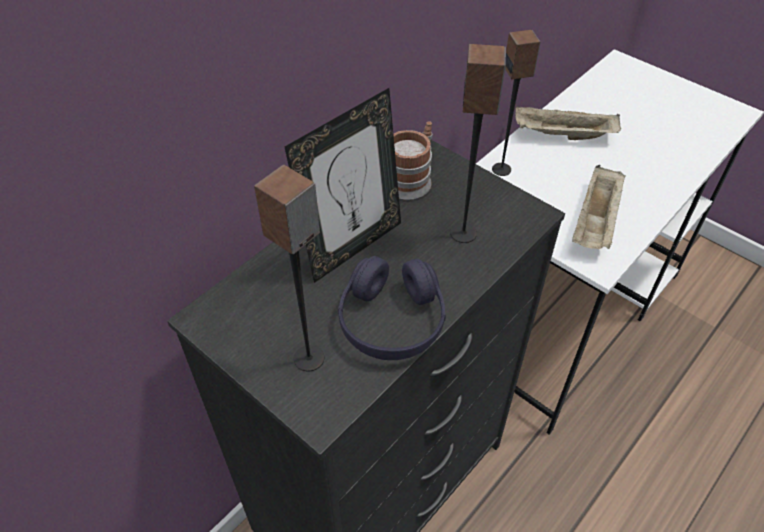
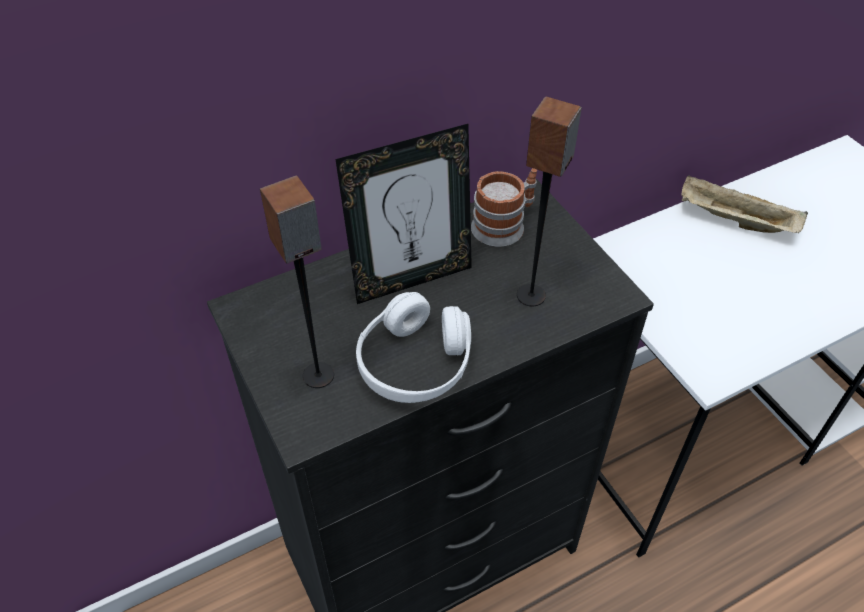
camera: 20 degrees right, 0 degrees up
(391, 321) = (414, 363): purple headphones -> white headphones
(502, 169) = (645, 242): speaker -> none
(595, 222) = (727, 328): beige tray -> none

